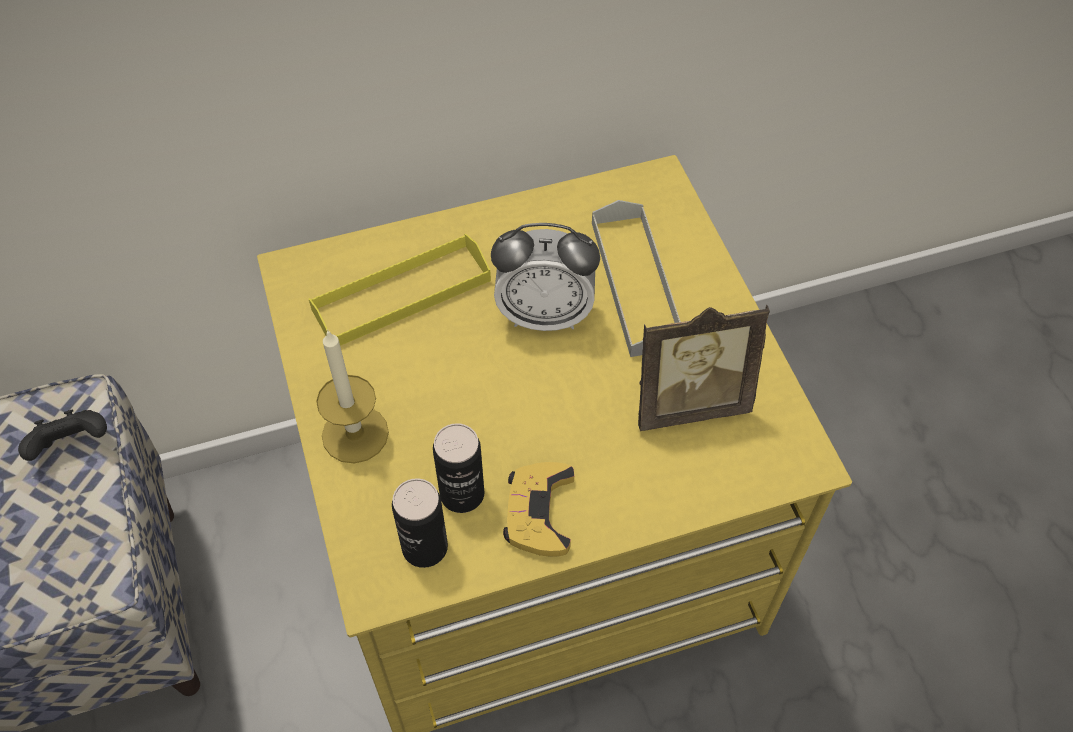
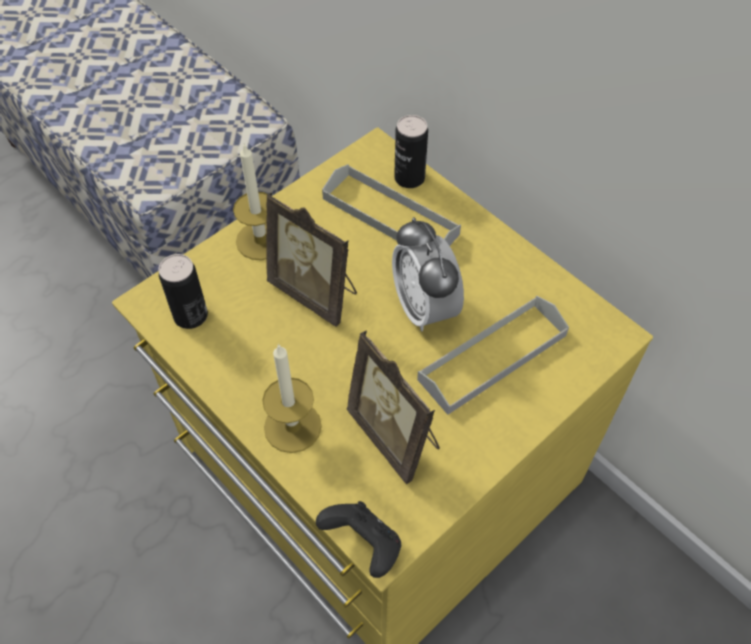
camera: 65 degrees right, 0 degrees up
(73, 445) = (230, 134): black game controller -> black game controller (363, 544)
(401, 295) = (390, 216): yellow tray -> grey tray
(462, 494) = (241, 319): can -> can (409, 178)
(466, 405) = (316, 292): none -> picture frame
(539, 512) = (248, 371): yellow game controller -> none
(633, 492) = (292, 426): none -> candle

